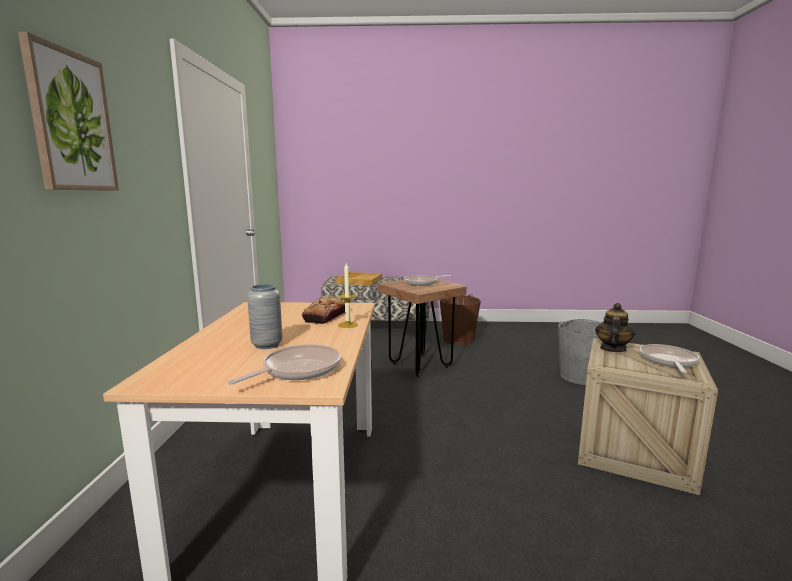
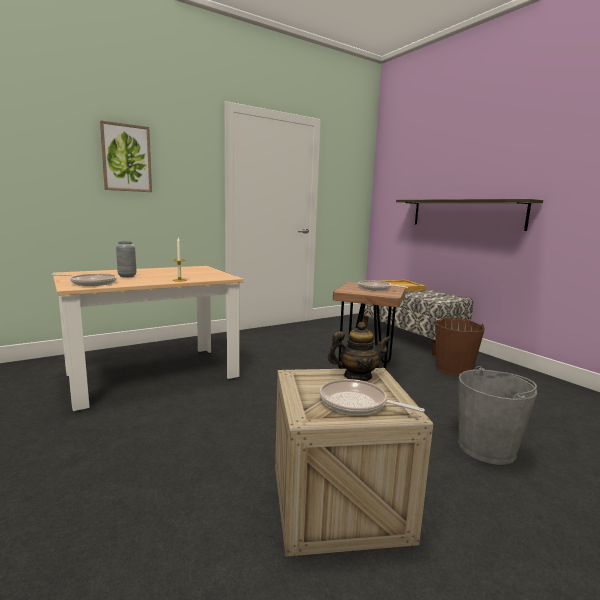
camera: 55 degrees right, 0 degrees up
(326, 316) = (193, 276): bread -> none
(407, 201) = (465, 213): none -> shelf
(668, 361) = (357, 403): frying pan -> frying pan turned 135 degrees counterclockwise

